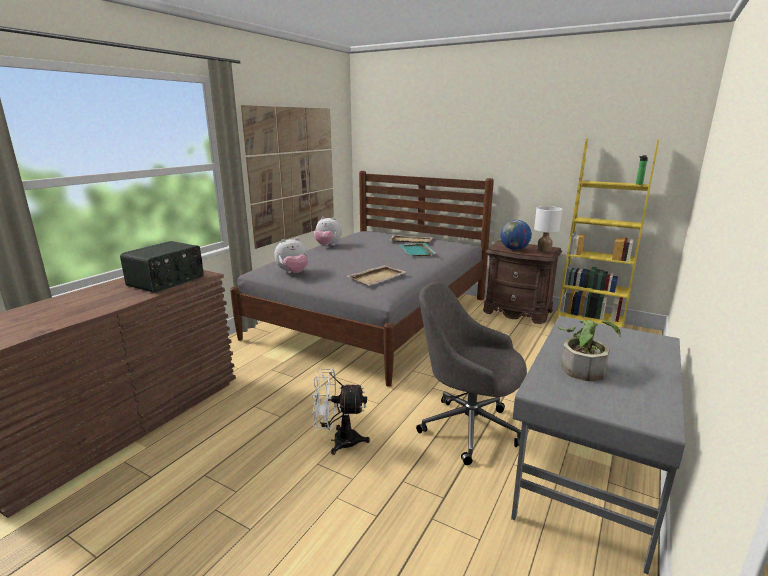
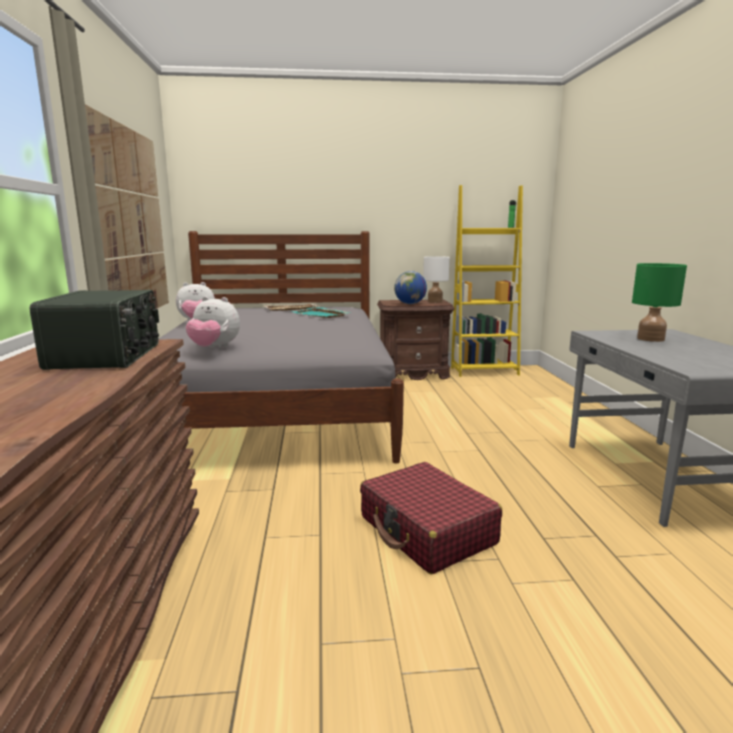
camera: 35 degrees left, 5 degrees down
(293, 273) = (214, 348): plush toy -> plush toy turned 75 degrees clockwise
(338, 441) = (427, 531): white fan -> red suitcase
(377, 277) = (331, 336): beige tray -> none
(468, 429) = (523, 473): grey office chair -> none
(583, 367) = (675, 352): potted plant -> none
(608, 345) = (651, 339): none -> green table lamp

